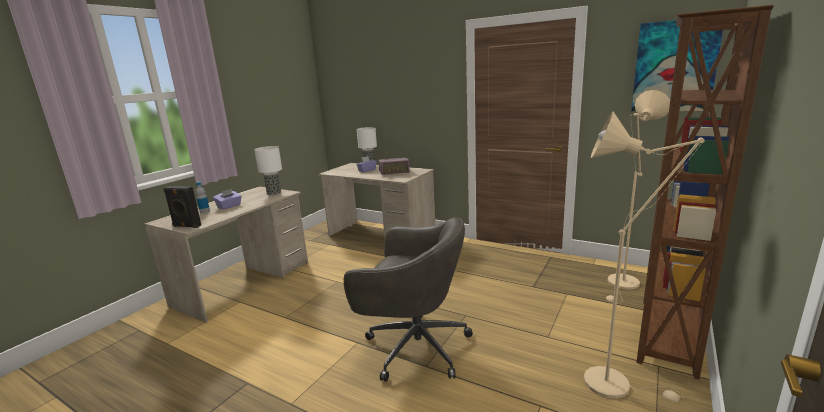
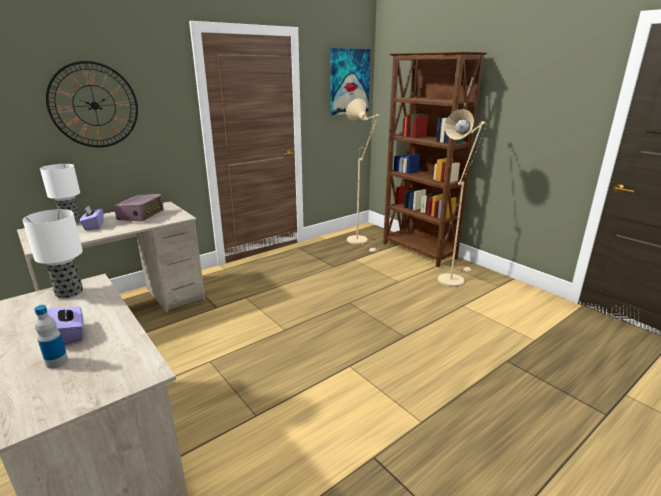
camera: 70 degrees left, 5 degrees up
(186, 226) = (125, 379): black speaker -> none
(395, 90) = (94, 105): none -> wall clock
(414, 346) = (376, 336): grey office chair -> none

